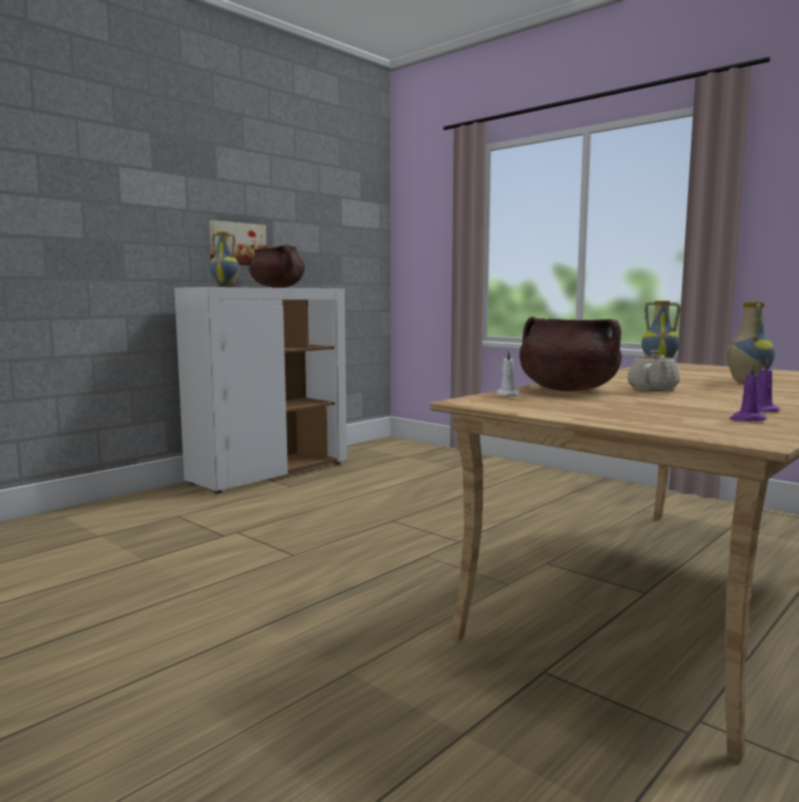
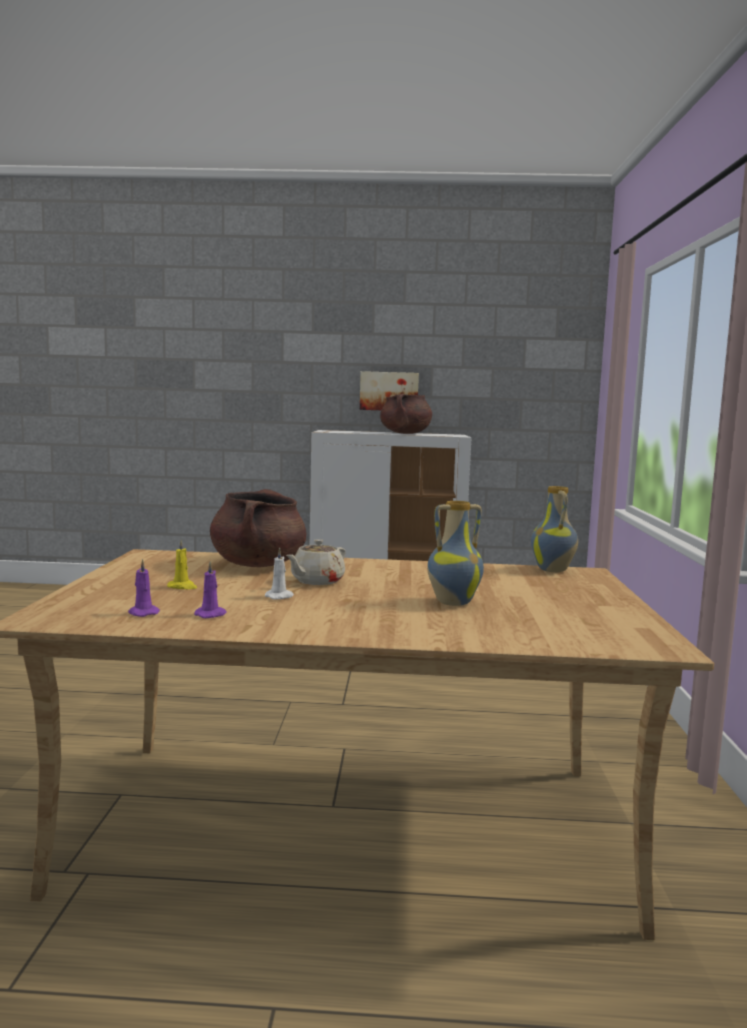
camera: 50 degrees right, 0 degrees up
(226, 286) = (342, 432): vase -> none
(507, 395) = (199, 556): white candle -> white candle (280, 596)
(645, 406) = (182, 587): none -> yellow candle
(653, 389) = (316, 581): beige teapot -> beige teapot turned 135 degrees clockwise

